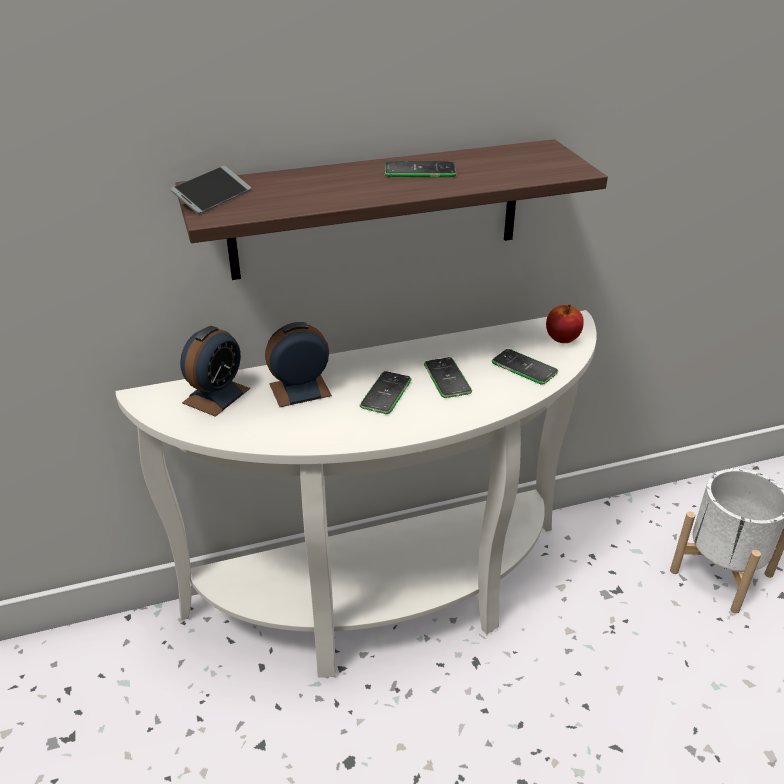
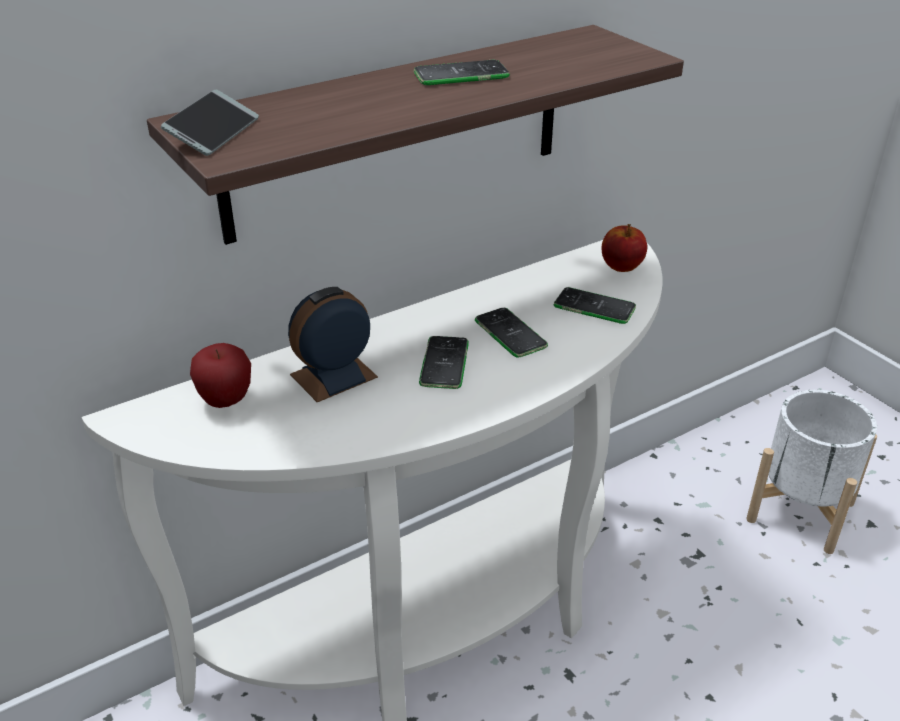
camera: 15 degrees left, 0 degrees up
(216, 395) = (226, 401): alarm clock -> apple

